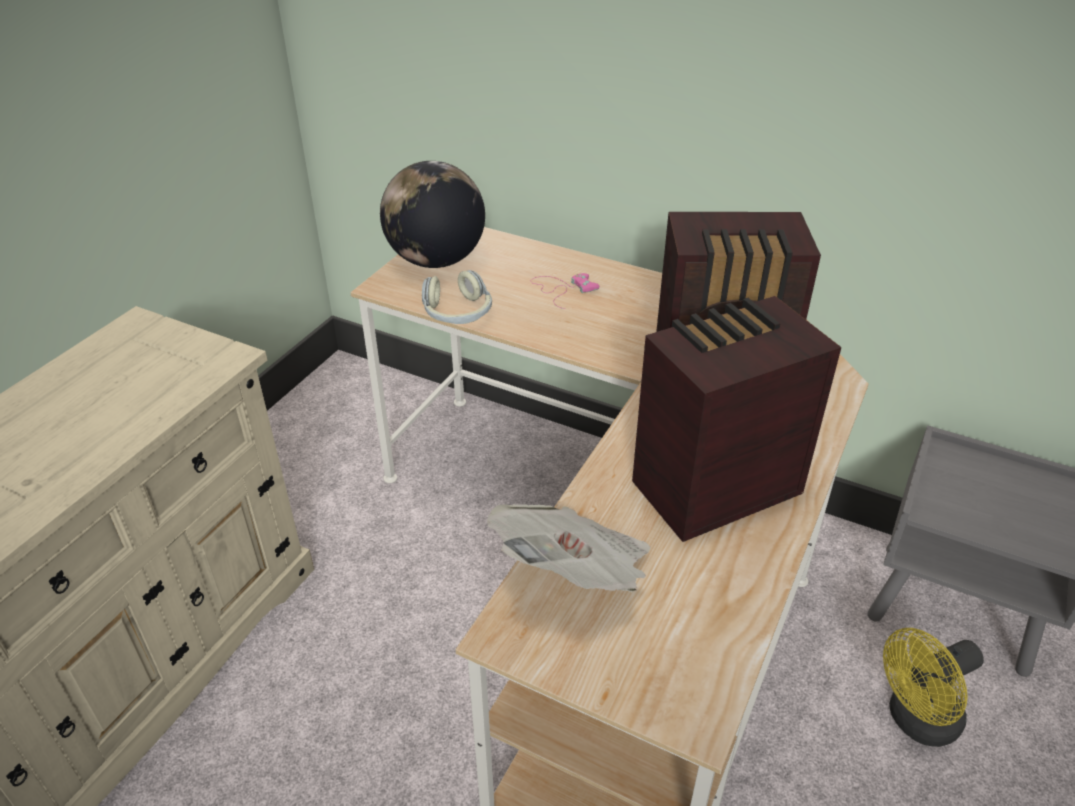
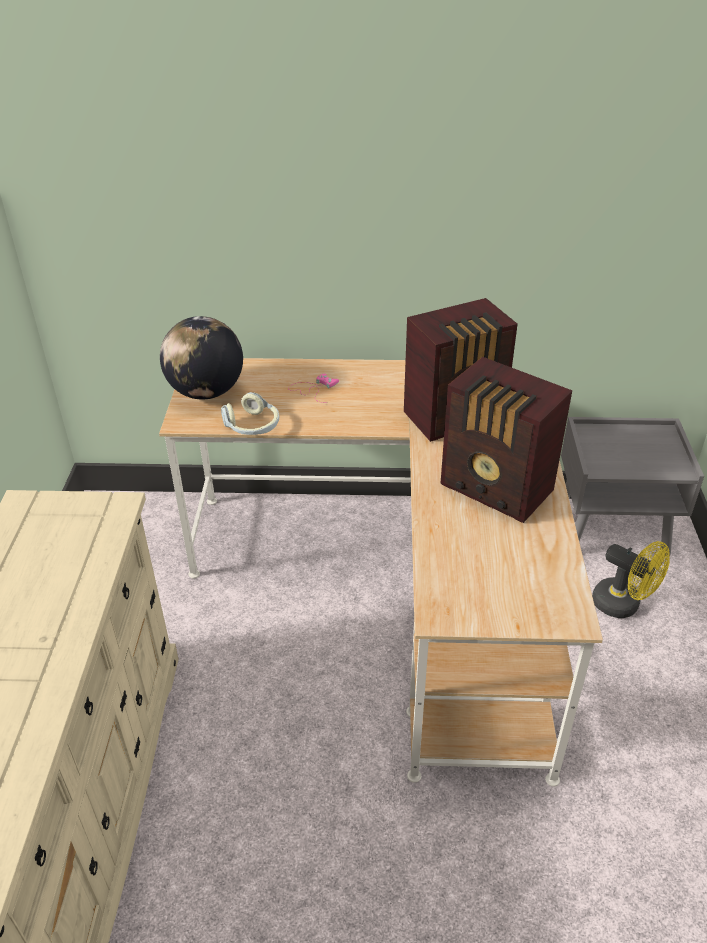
camera: 25 degrees left, 0 degrees up
(575, 573) = (453, 567): newspaper -> none
(711, 488) = (497, 490): radio -> radio turned 90 degrees counterclockwise
(915, 721) = (623, 605): yellow fan -> yellow fan turned 90 degrees counterclockwise

